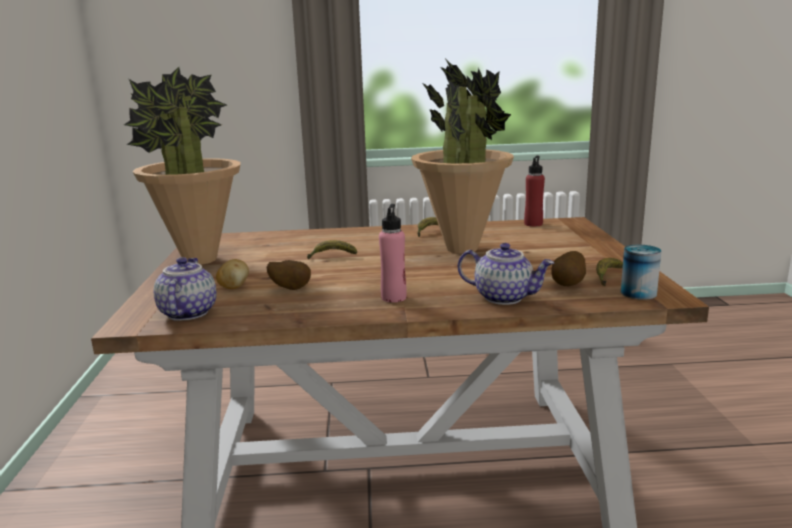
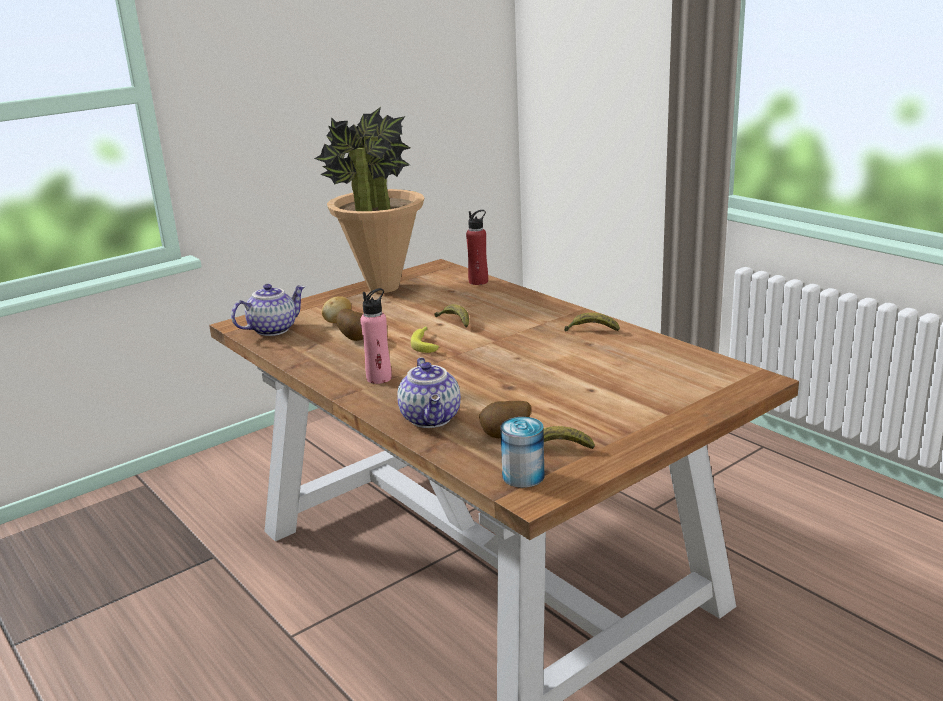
camera: 55 degrees right, 5 degrees up
(354, 271) = (425, 343): none -> banana
(462, 249) = (554, 360): potted plant -> none
(533, 224) = (708, 364): red bottle -> red bottle (478, 281)

